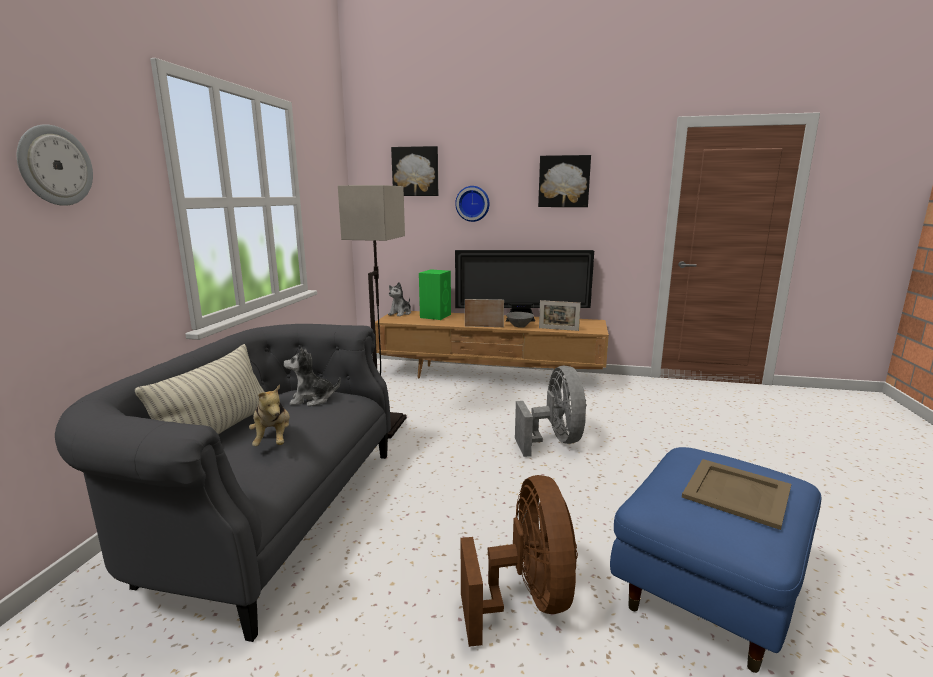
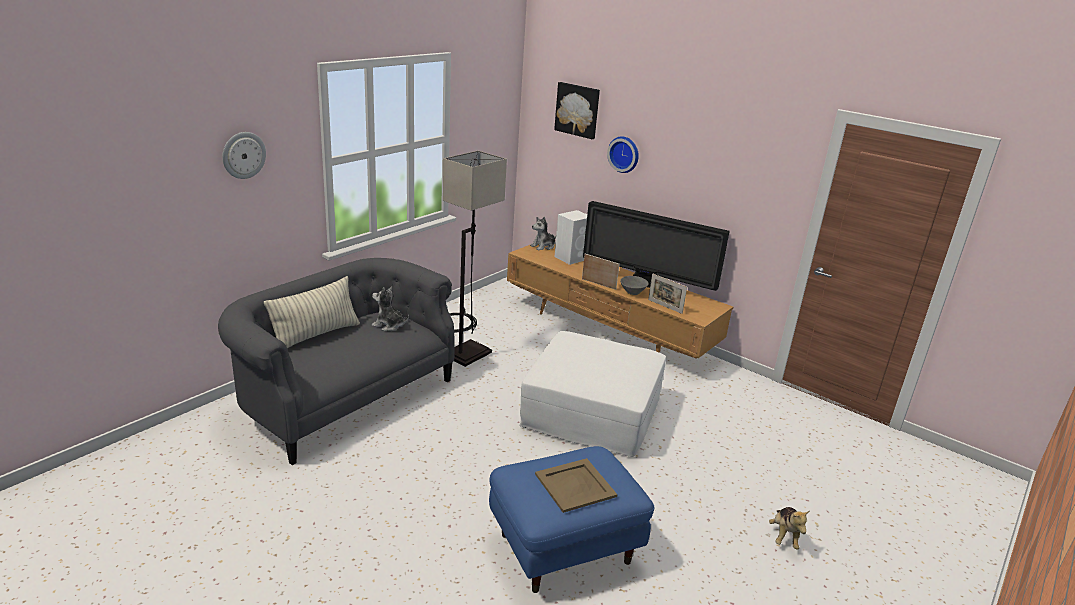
camera: 25 degrees right, 10 degrees up
(273, 440) = (341, 351): plush toy -> plush toy (784, 536)
(436, 316) = (571, 258): green speaker -> white speaker
(526, 599) = (447, 504): brown fan -> none
(554, 441) = (590, 412): grey fan -> white ottoman
(564, 181) = (712, 152): picture -> none

